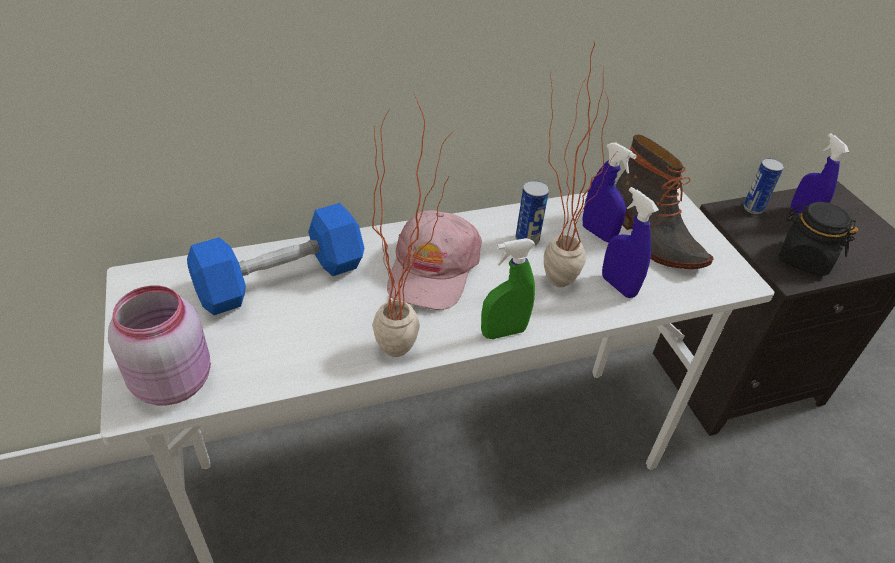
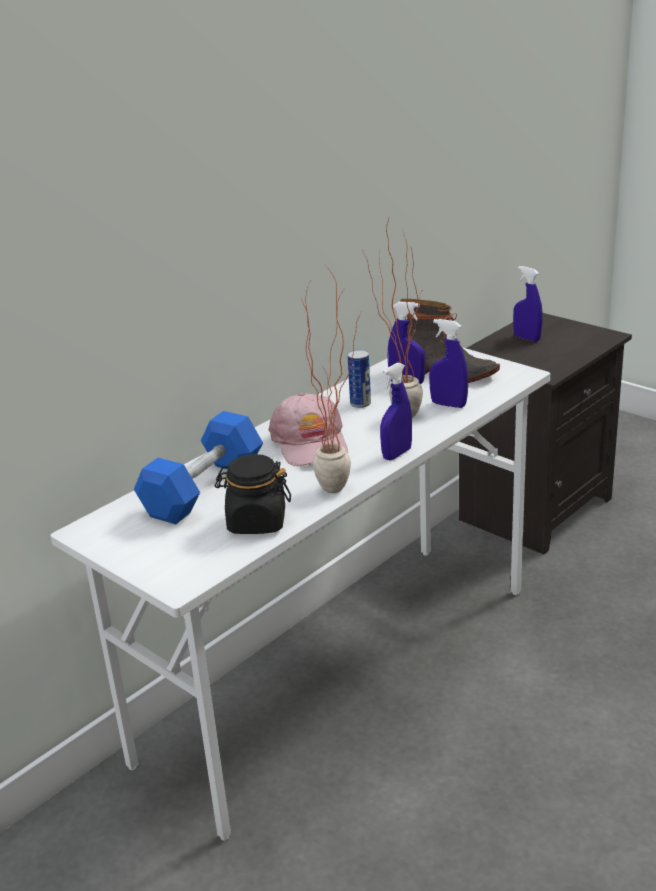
camera: 25 degrees left, 15 degrees down
(173, 380) = (191, 564): pink jar -> none
(503, 332) = (397, 454): green spray bottle -> blue spray bottle
(753, 208) = (490, 345): can -> none
(804, 259) = (548, 361): black jar -> black jar (256, 522)

